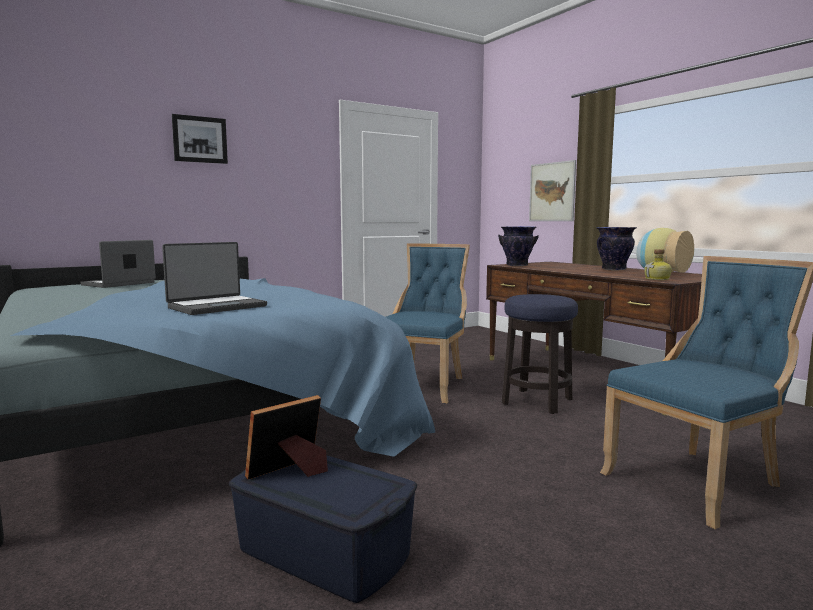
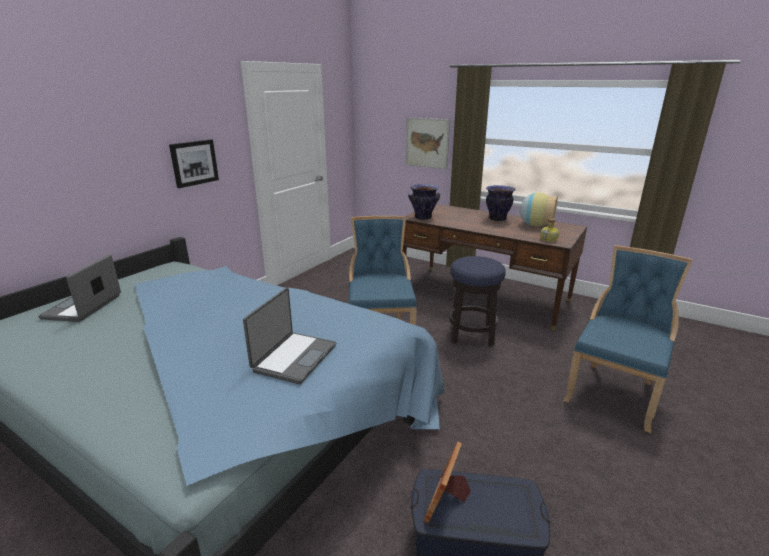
camera: 25 degrees left, 15 degrees up
(200, 139) = (116, 123): picture -> picture (194, 163)

